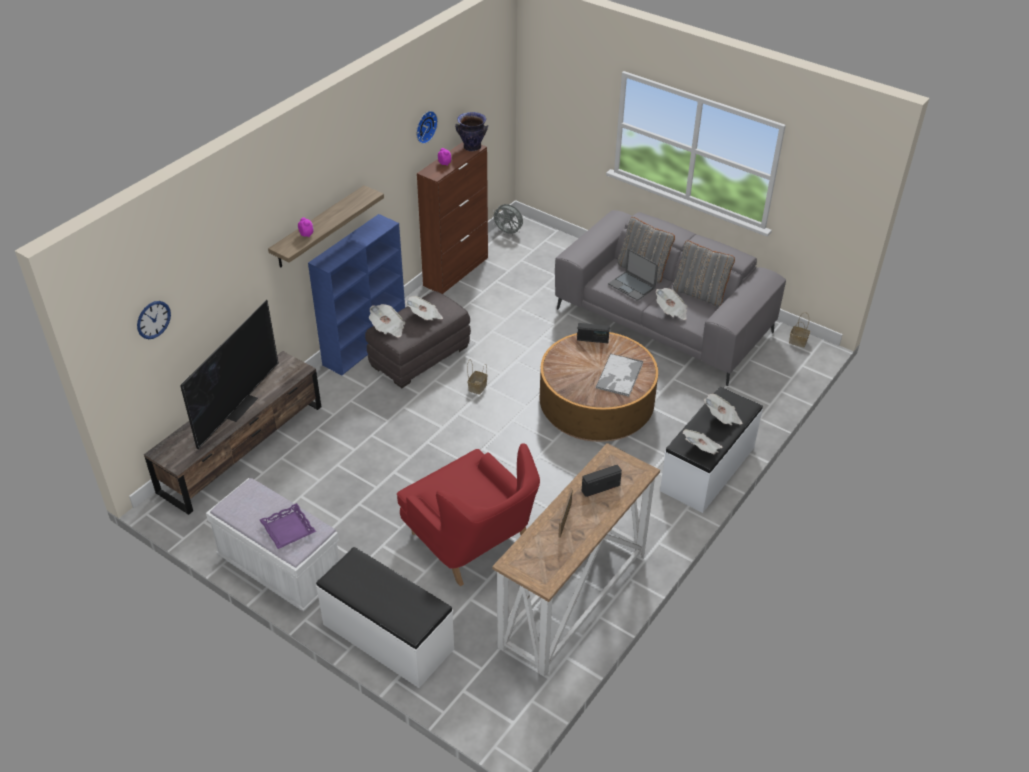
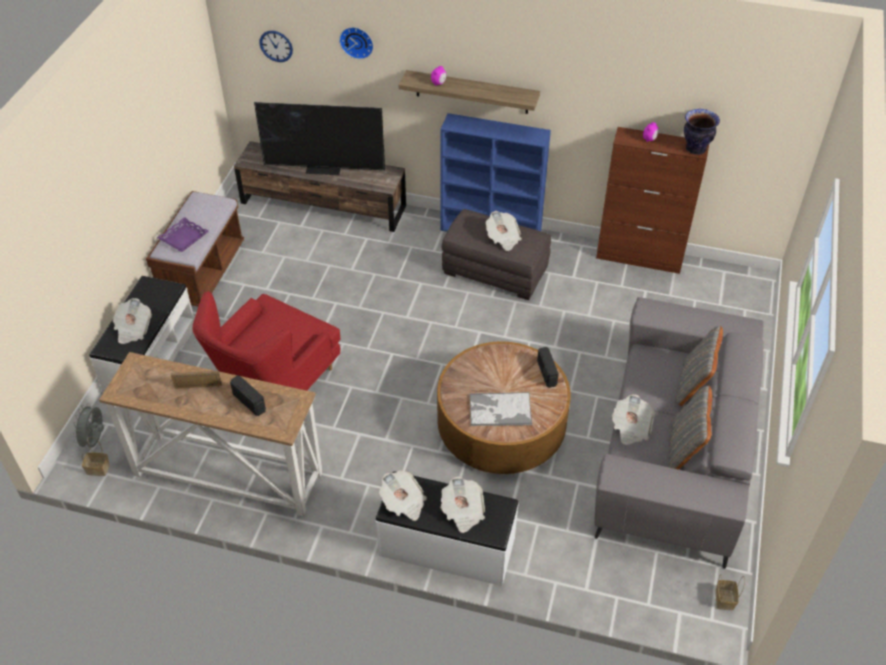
camera: 70 degrees right, 5 degrees up
(280, 568) = (203, 272): white bench -> brown bench
(388, 328) = (471, 220): newspaper -> newspaper (133, 329)
(424, 126) = (645, 88): wall clock -> wall clock (357, 41)
(477, 387) = (475, 325): basket -> basket (99, 468)
(508, 233) = (734, 276): grey fan -> grey fan (95, 440)
(632, 286) = (654, 382): laptop -> none

